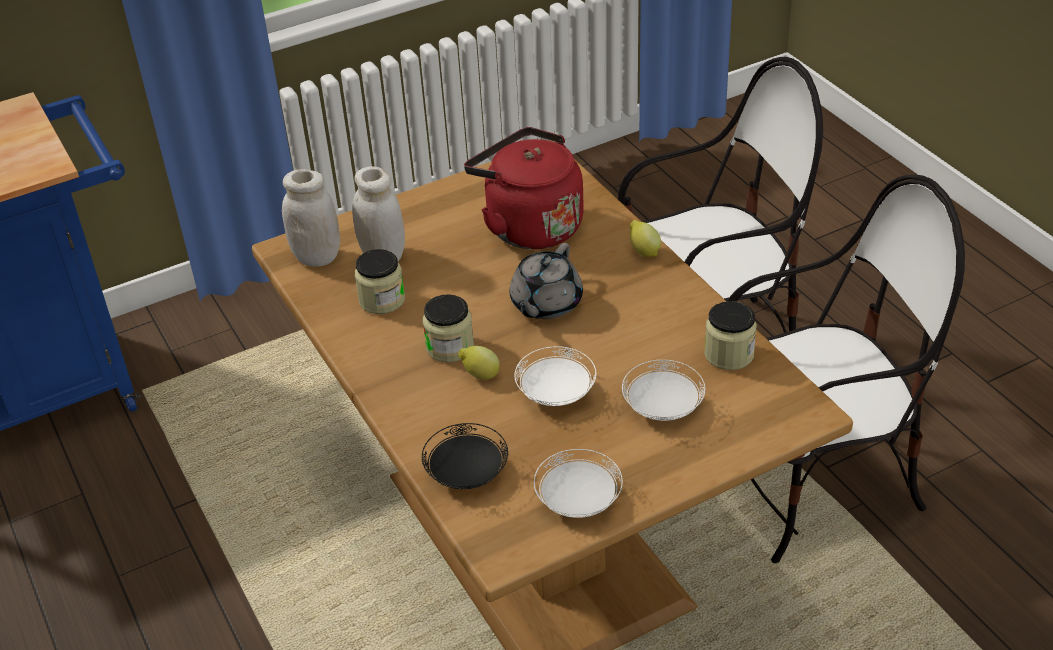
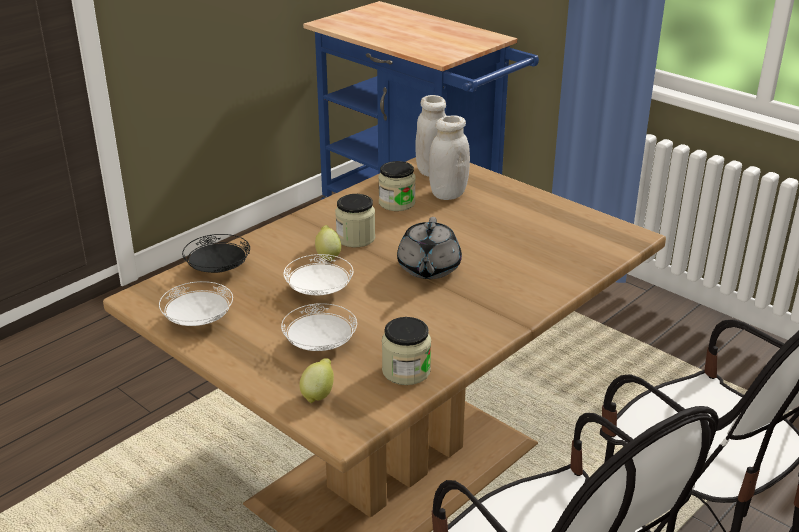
camera: 70 degrees right, 10 degrees down
(529, 226) = (528, 244): red kettle -> none
(545, 304) = (428, 269): grey teapot -> grey teapot turned 90 degrees counterclockwise
(643, 251) = (530, 304): lemon -> lemon (318, 394)

